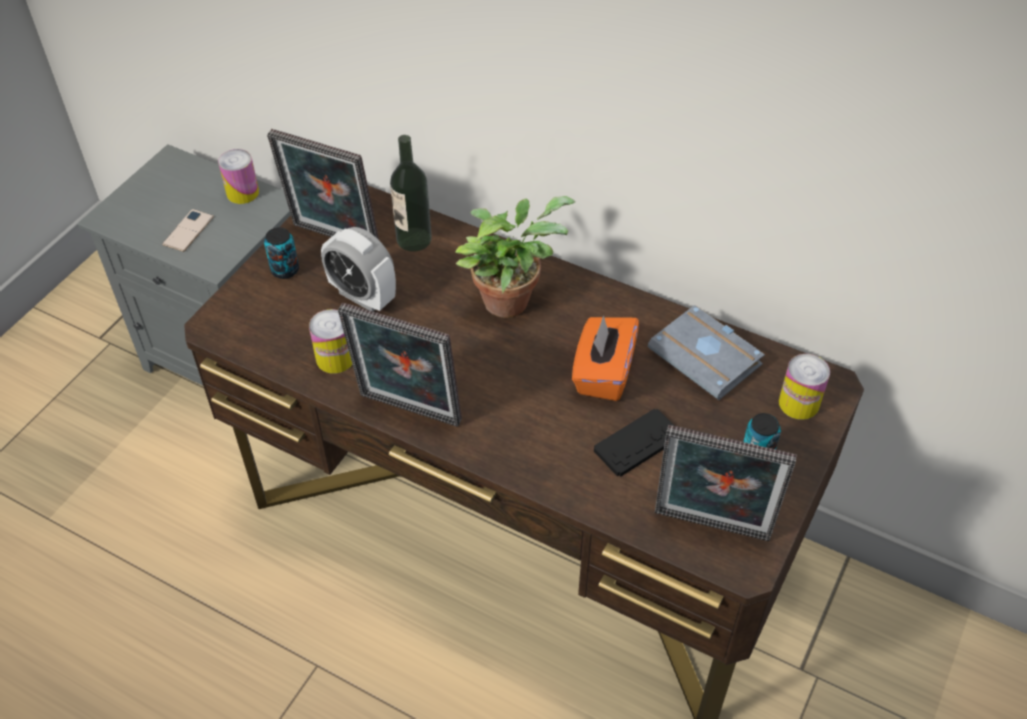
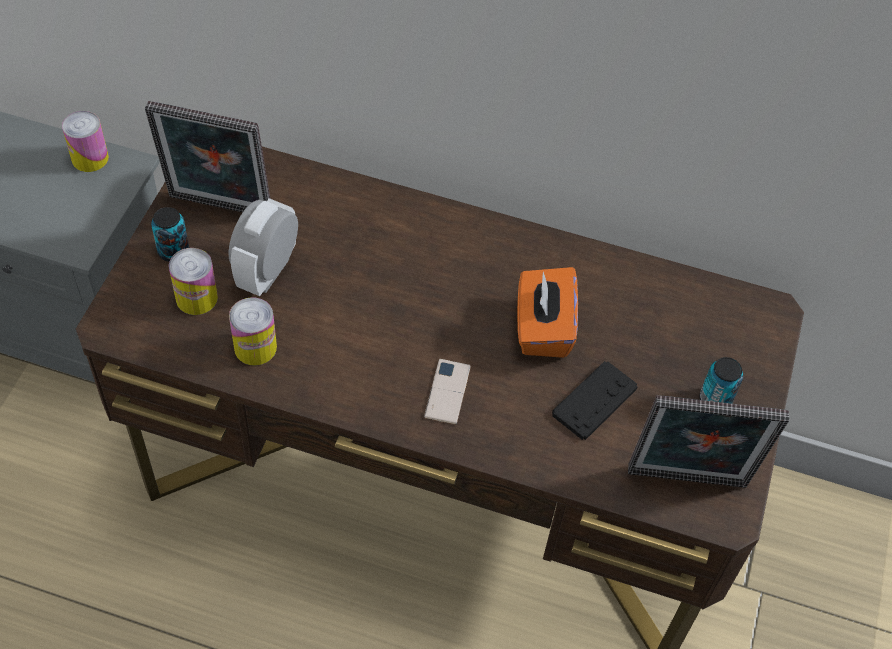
camera: 15 degrees left, 5 degrees up
(188, 231) = (39, 210): phone -> phone (447, 392)
(362, 296) = (267, 272): alarm clock -> alarm clock turned 90 degrees clockwise
(407, 413) = (349, 399): picture frame -> none
(414, 239) = (307, 199): bottle -> none
(510, 298) = (427, 255): potted plant -> none
(708, 357) = (645, 297): grey book -> none
(798, 403) = (744, 336): can -> can (196, 298)

